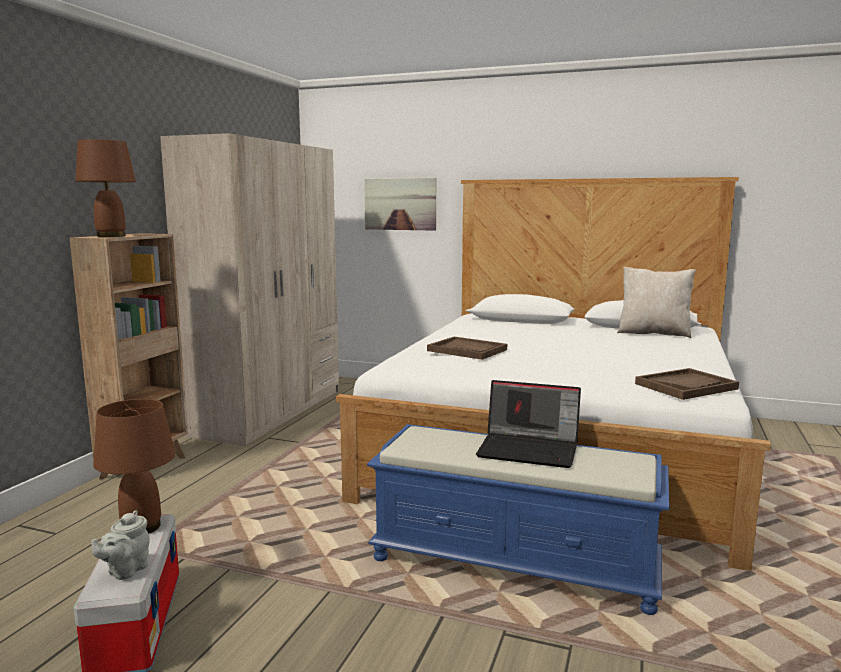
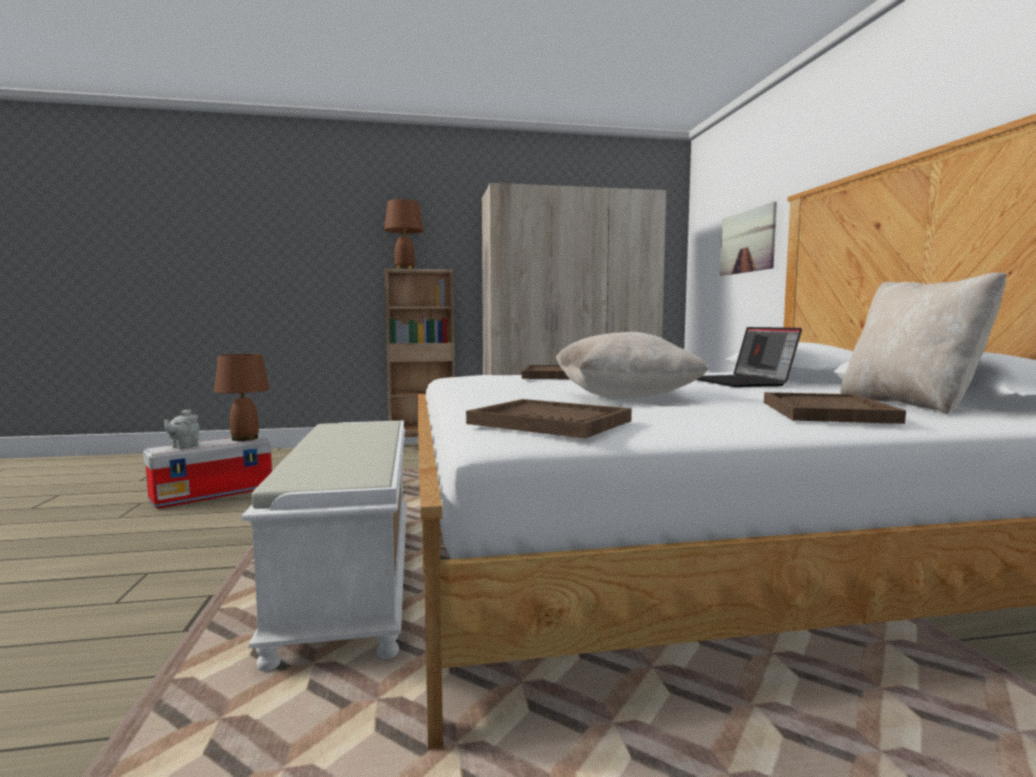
camera: 60 degrees right, 5 degrees down
(125, 571) = (183, 447): grey teapot -> grey teapot turned 75 degrees counterclockwise
(516, 563) = (353, 577): blue bench -> white bench
(530, 450) = (360, 448): laptop -> laptop (742, 382)
(581, 359) = (624, 397): none -> beige pillow
(676, 347) = (826, 412): none -> brown tray

